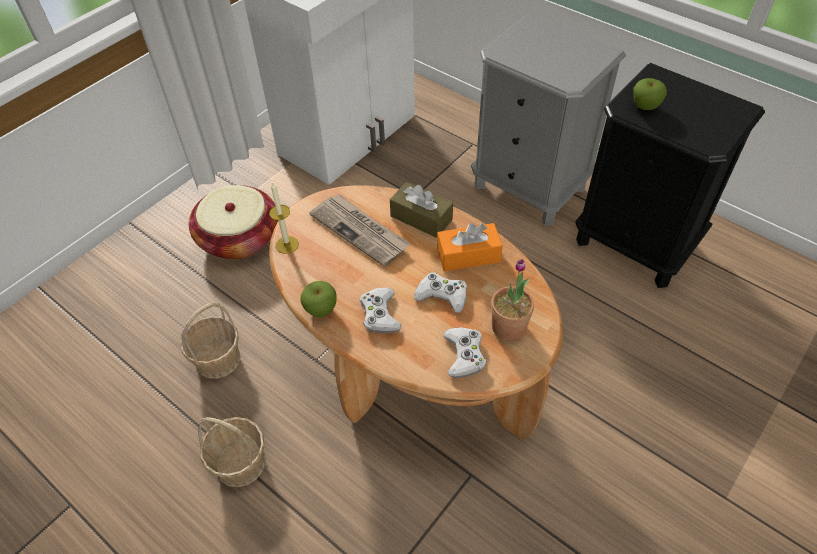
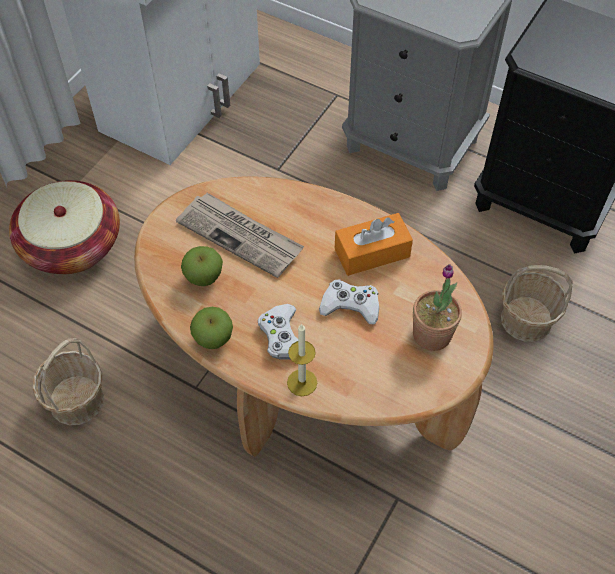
camera: 10 degrees left, 5 degrees up
(240, 462) = (129, 521): basket -> basket (526, 319)
(287, 245) = (156, 263): candle -> candle (302, 382)
(421, 218) = (309, 212): brown tissue box -> none
(464, 355) = (388, 373): white game controller -> none
(645, 107) = (552, 54): apple -> apple (204, 278)

